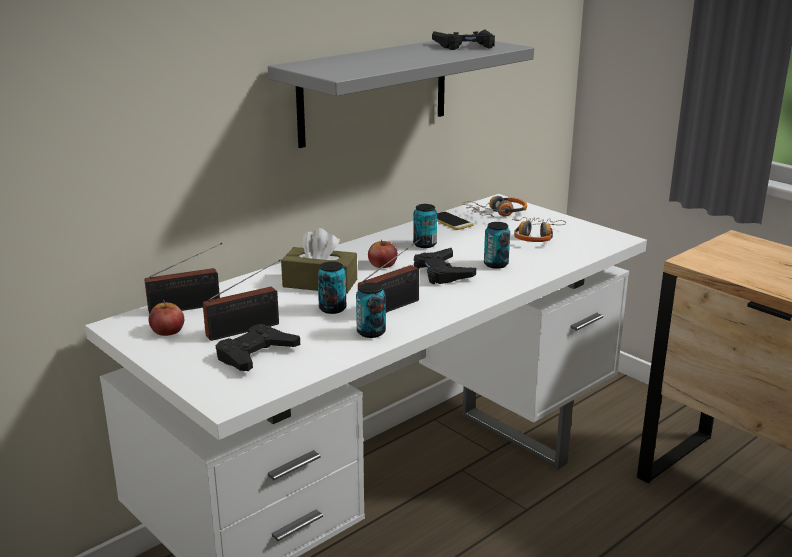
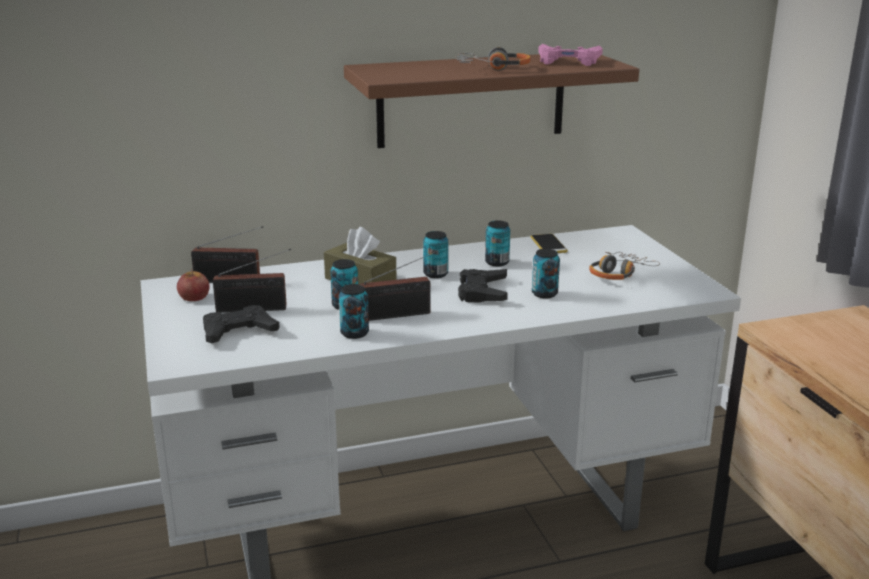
camera: 25 degrees right, 0 degrees up
(374, 90) = (471, 99): grey shelf -> brown shelf
(382, 264) = (435, 274): apple -> can
(465, 45) = (568, 61): black game controller -> pink game controller
(497, 214) = (605, 244): headphones -> headphones (492, 68)

